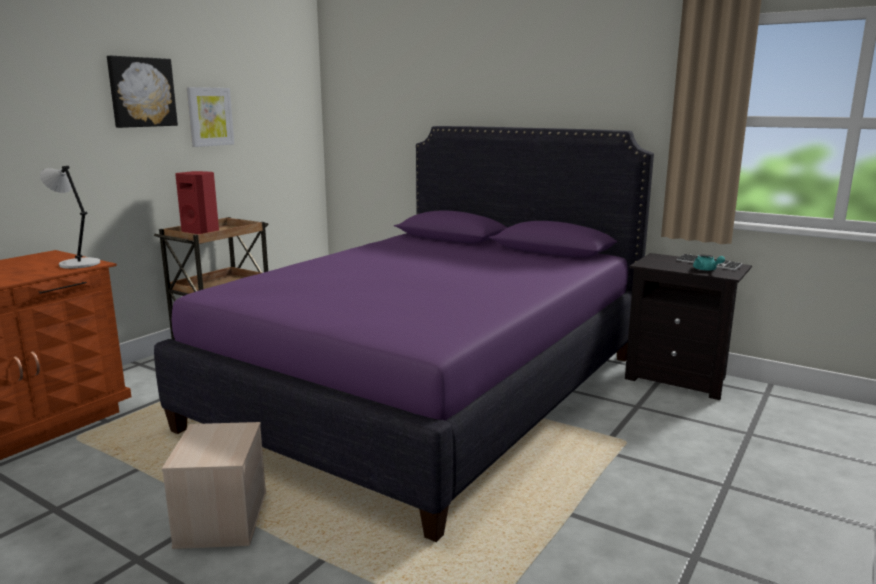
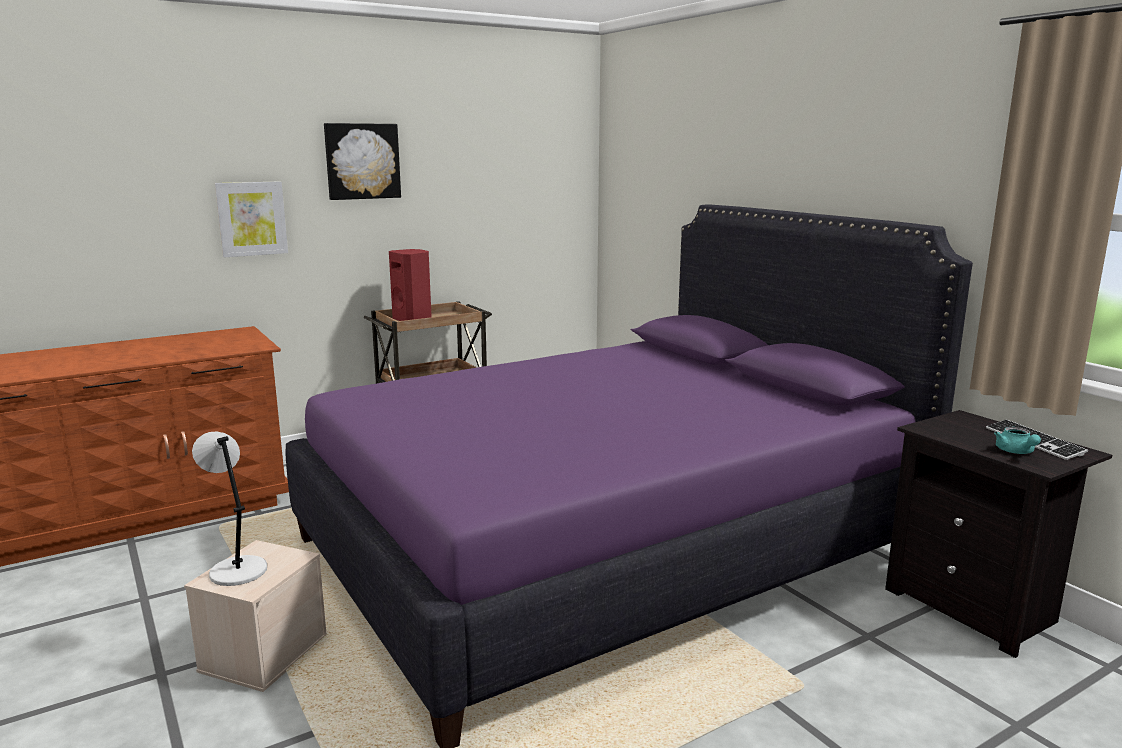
camera: 25 degrees right, 0 degrees up
(78, 264) = (247, 345): grey table lamp -> grey table lamp (237, 570)
(210, 116) = (444, 187): picture -> picture (251, 218)

